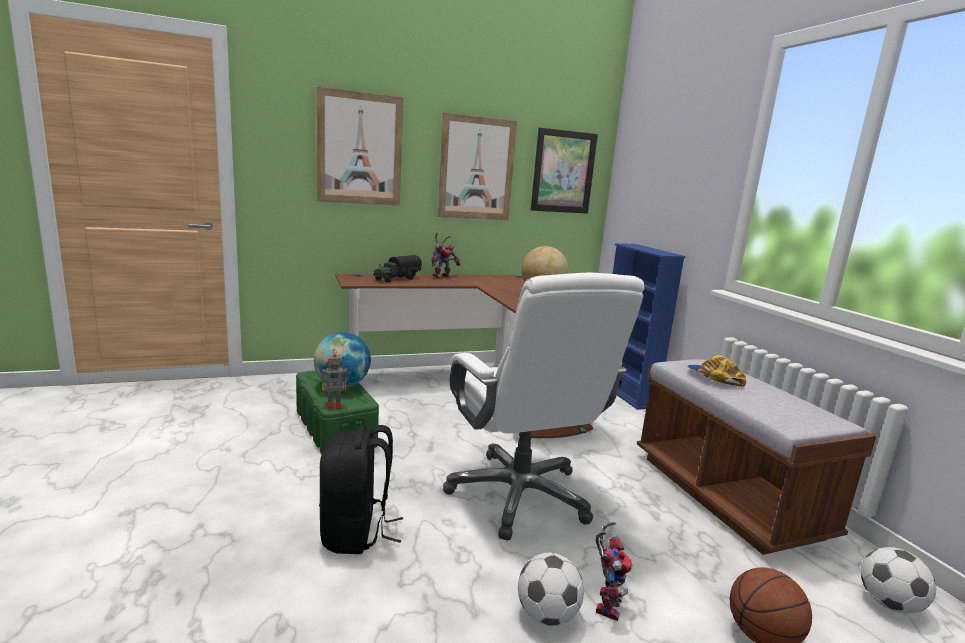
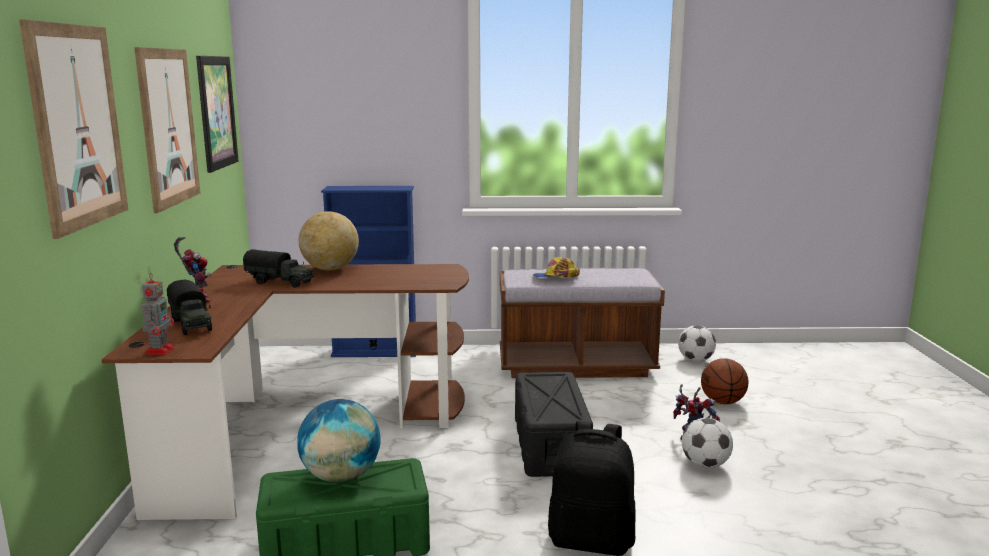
camera: 70 degrees left, 0 degrees up
(335, 405) = (408, 484): toy robot -> toy robot (160, 350)
(495, 286) = (280, 282): none -> toy truck
(520, 495) = (550, 445): white office chair -> black storage box

